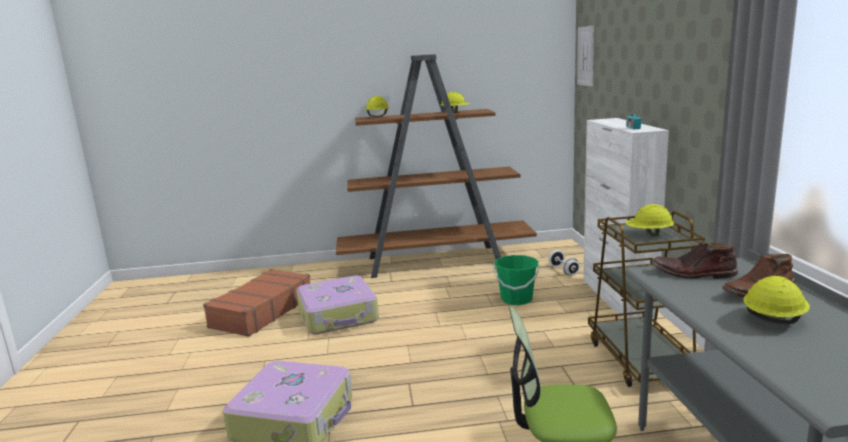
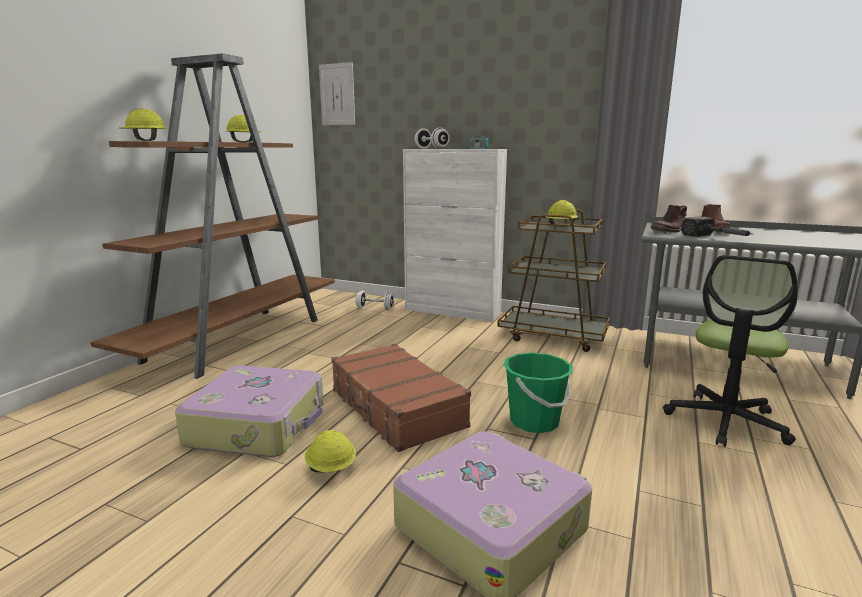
camera: 60 degrees left, 0 degrees up
(261, 312) = (114, 483): brown suitcase -> brown suitcase (395, 408)
(516, 299) = (394, 337): green bucket -> green bucket (534, 421)
(611, 121) = (431, 148): none -> white dumbbell
(684, 300) = (718, 238): none -> hammer
(773, 319) = (762, 235): yellow hard hat -> yellow hard hat (330, 468)

